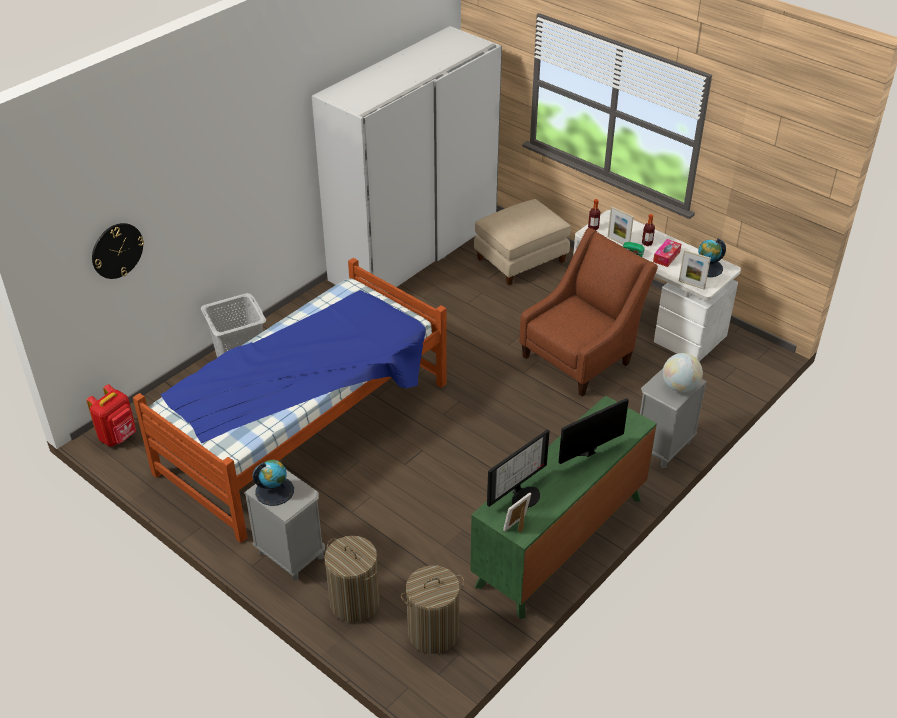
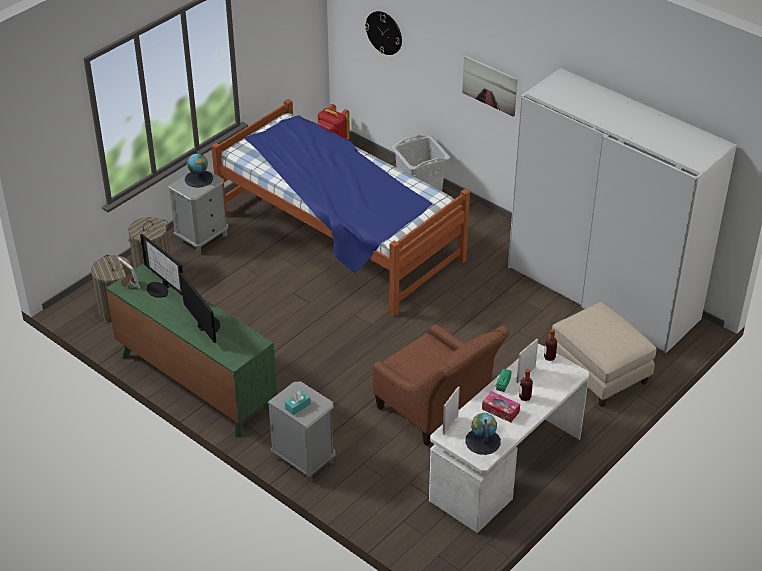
camera: 90 degrees right, 0 degrees up
(247, 186) = (490, 85): none -> picture
(680, 387) = (297, 406): globe -> turquoise tissue box

